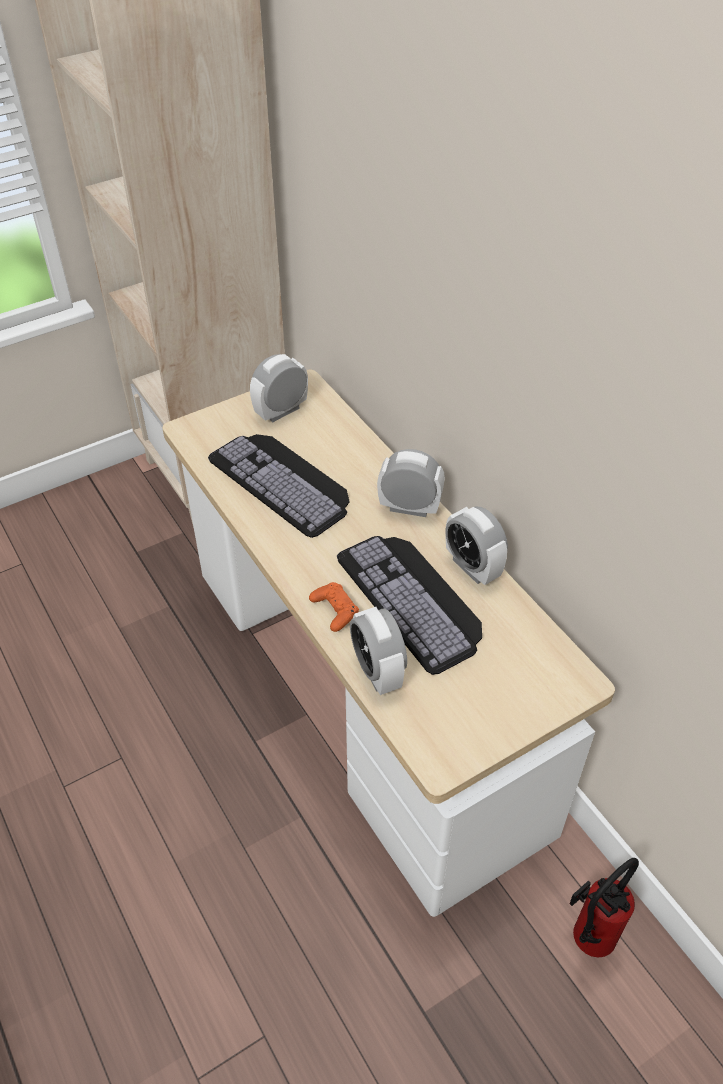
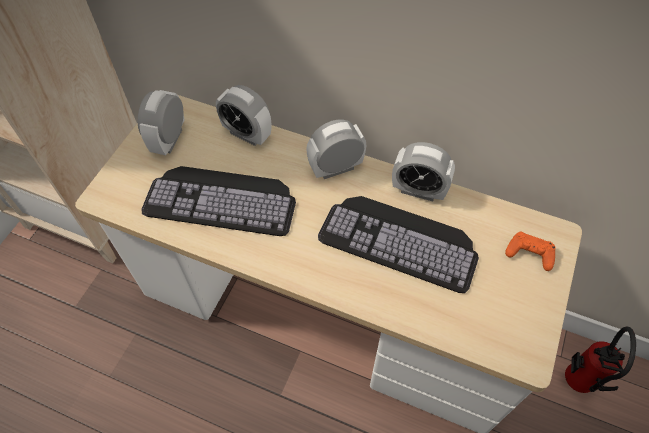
camera: 35 degrees left, 10 degrees up
(335, 610) = (354, 285): orange game controller -> orange game controller (529, 253)
(377, 671) = (426, 315): alarm clock -> alarm clock (247, 134)

